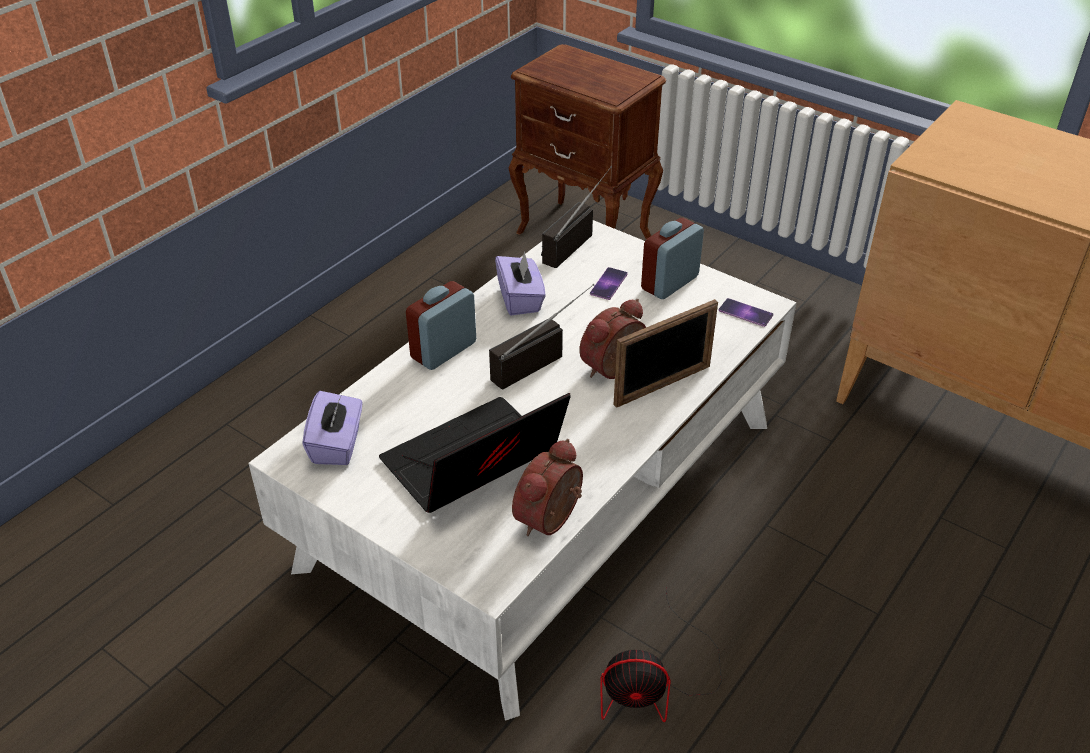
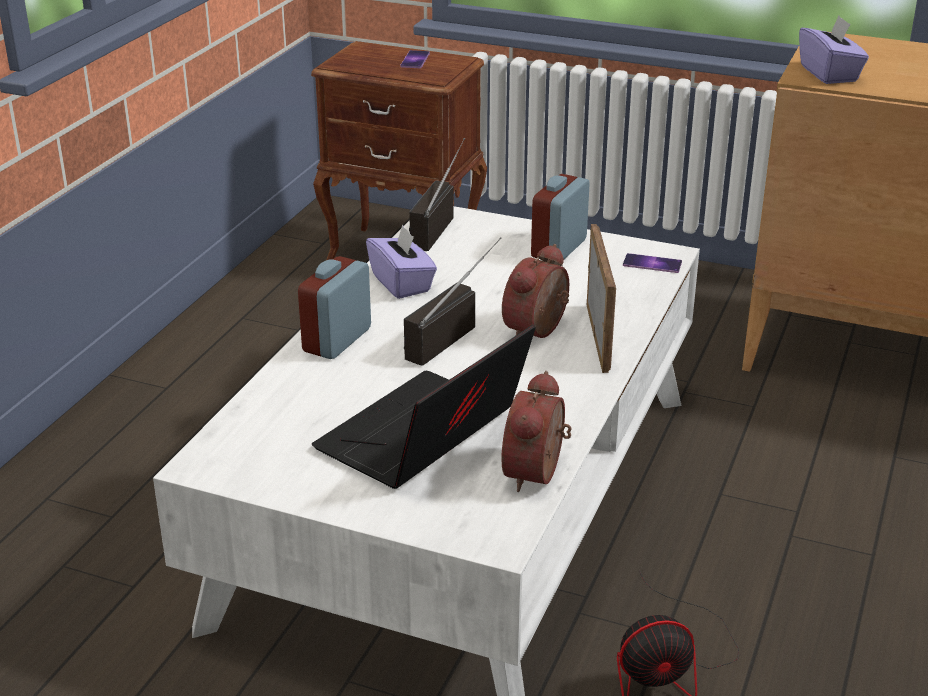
camera: 15 degrees left, 10 degrees down
(337, 444) = (254, 444): purple tissue box -> purple tissue box (829, 74)
(608, 284) = (493, 257): phone -> phone (415, 60)
(663, 385) = (597, 337): picture frame -> picture frame turned 45 degrees counterclockwise

